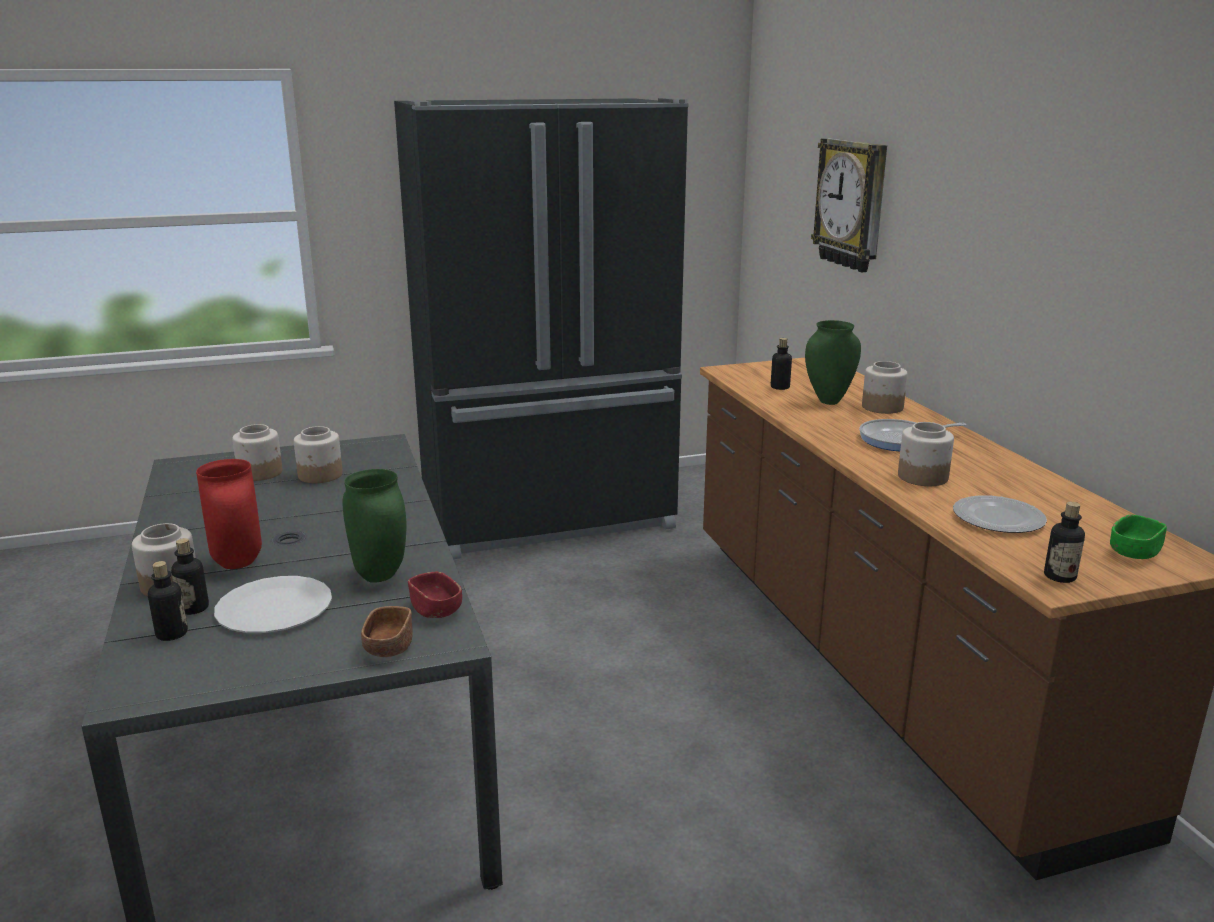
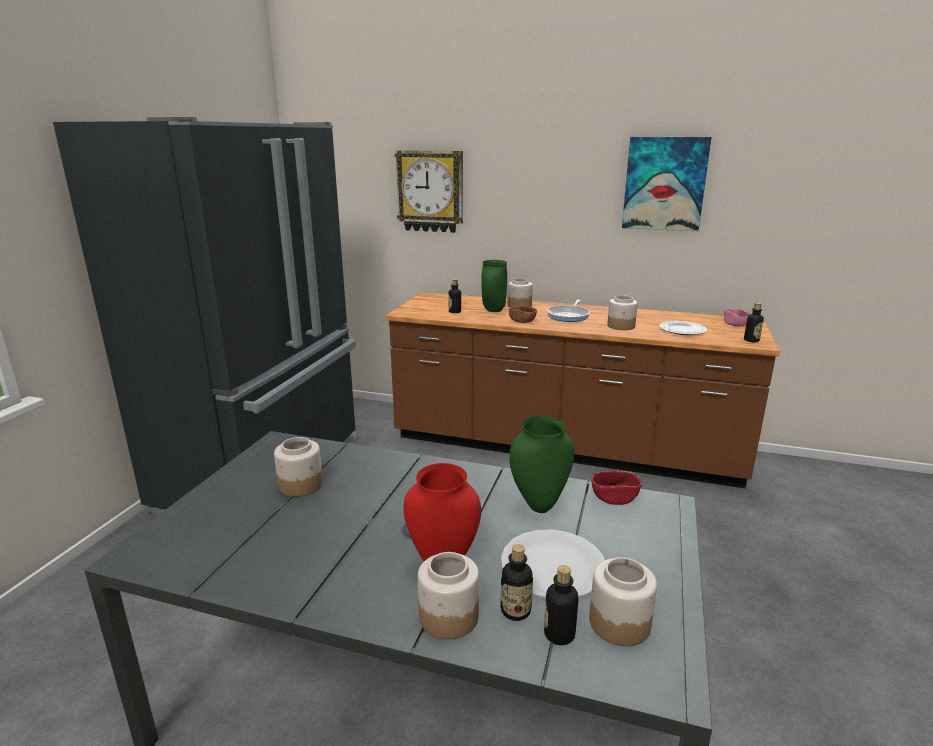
camera: 55 degrees left, 0 degrees up
(260, 473) = (244, 512): jar -> jar (619, 622)
(389, 647) = (659, 530): brown bowl -> brown bowl (522, 321)
(1118, 238) = (664, 184): none -> picture
(1134, 552) = (735, 324): green bowl -> pink bowl

